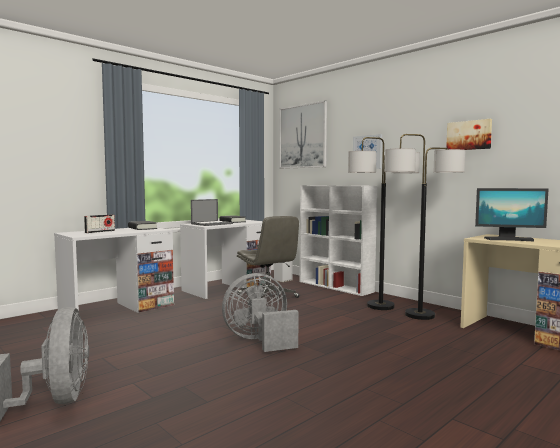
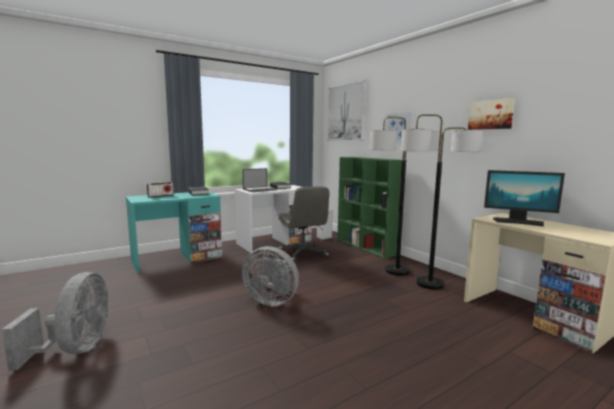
camera: 10 degrees right, 5 degrees up
(118, 309) = (177, 259): white desk -> turquoise desk
(260, 341) = (272, 300): grey fan -> grey fan turned 150 degrees counterclockwise
(336, 287) = (366, 247): white bookcase -> green bookcase

